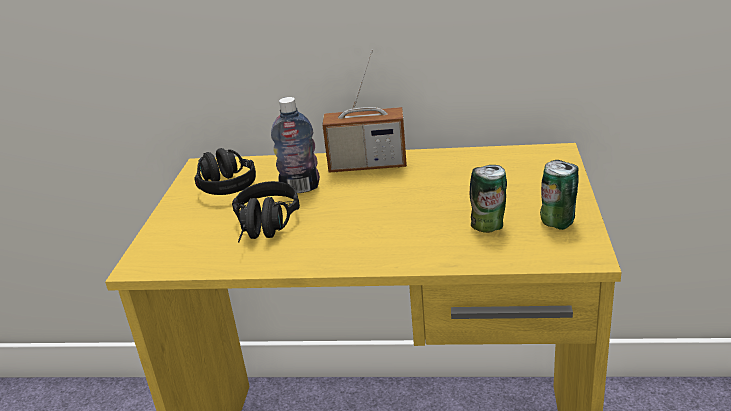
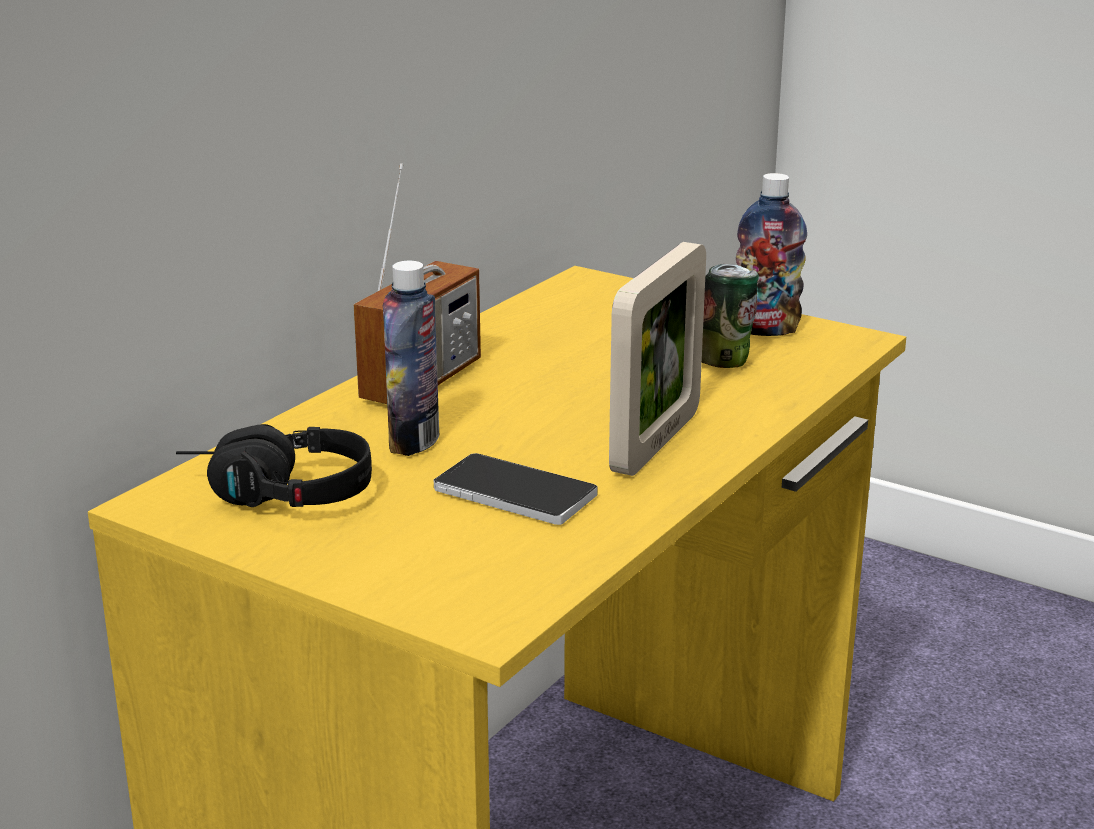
camera: 65 degrees left, 5 degrees down
(266, 228) = (514, 493): black headphones -> phone
(356, 242) = (656, 442): none -> picture frame
(557, 222) = (766, 329): can -> bottle

